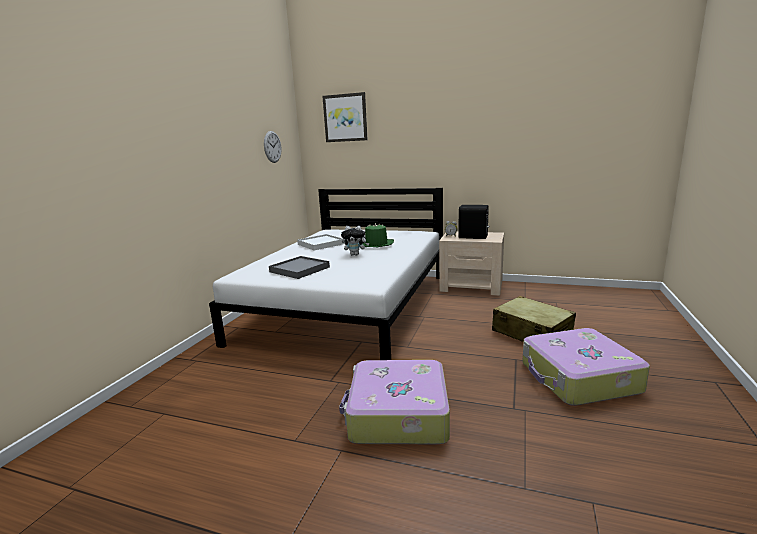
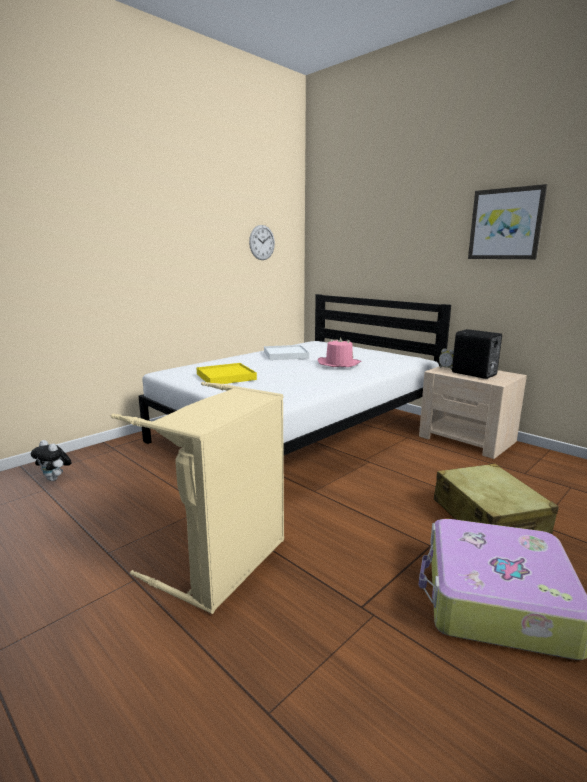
camera: 25 degrees right, 0 degrees up
(300, 269) = (226, 377): grey tray -> yellow tray
(345, 118) = (351, 212): picture -> picture (505, 224)
(355, 254) = (302, 371): plush toy -> plush toy (55, 479)
(376, 244) = (339, 364): green hat -> pink hat
(397, 414) = (224, 563): suitcase -> beige laundry basket

